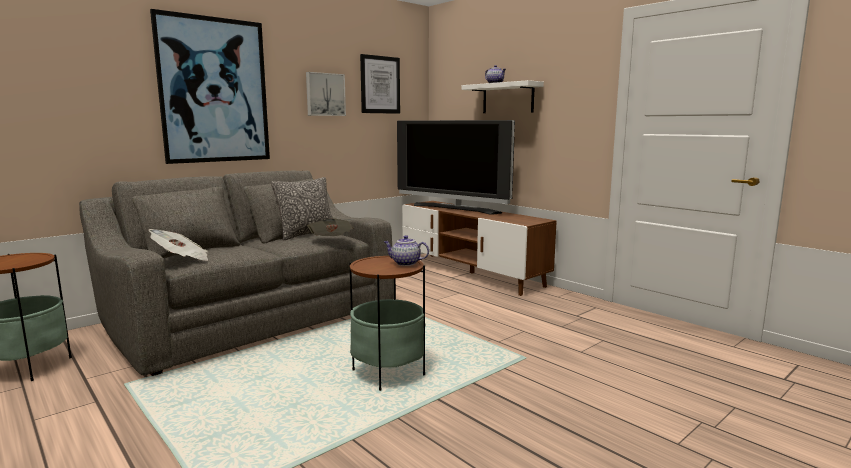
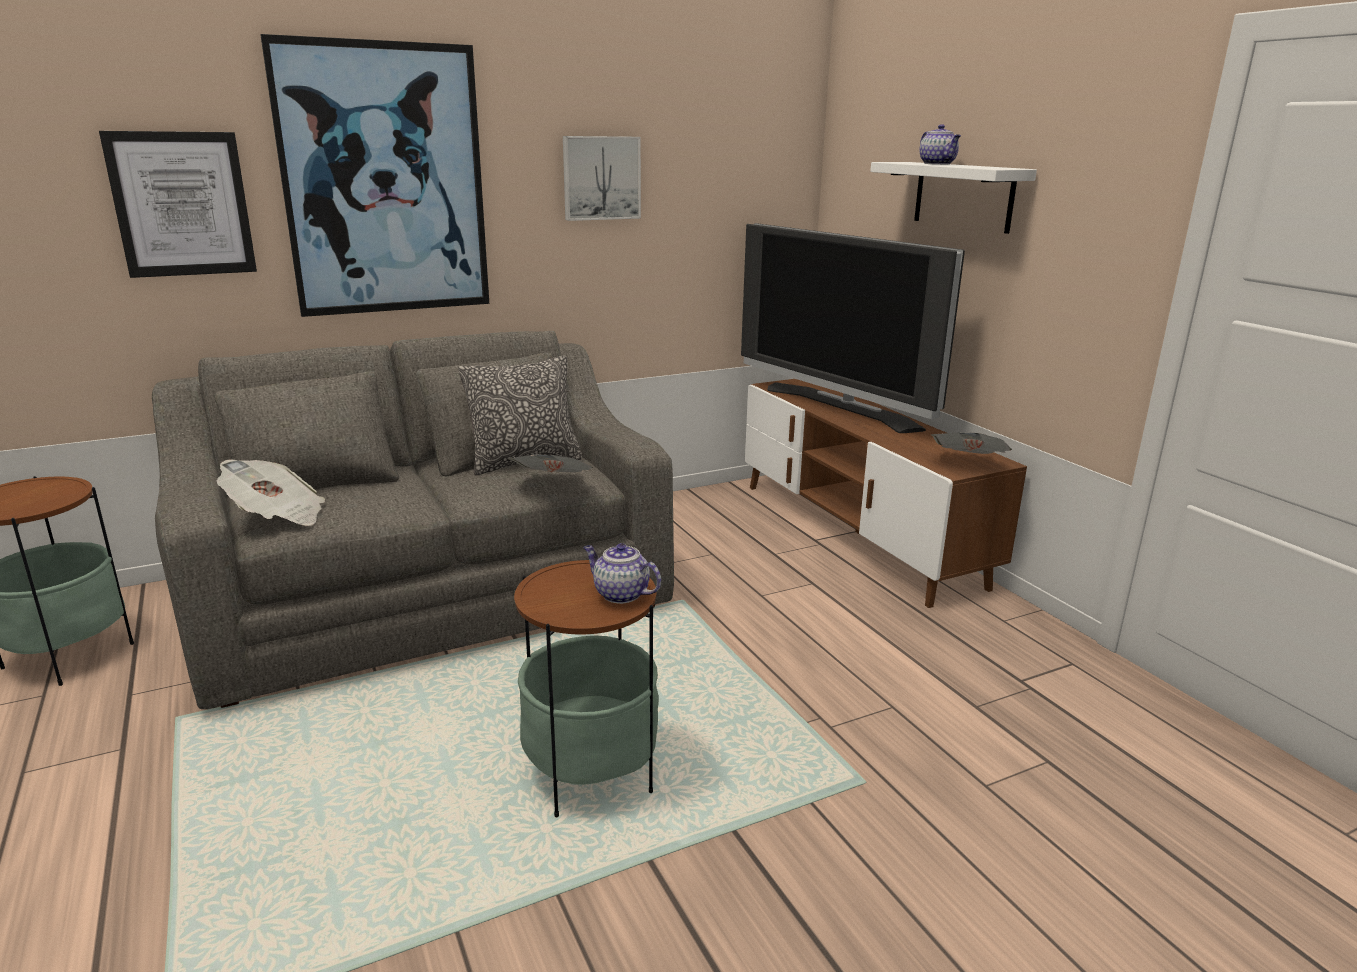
camera: 15 degrees right, 10 degrees up
(380, 85) = (716, 153): picture -> picture (182, 204)
(530, 221) = (968, 464): none -> newspaper

